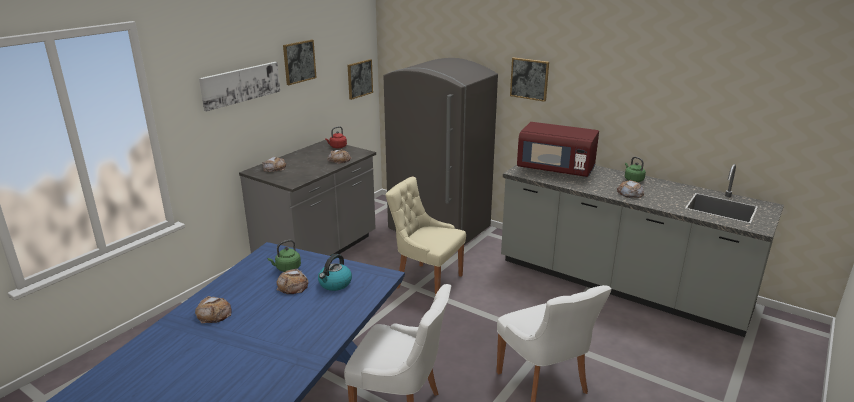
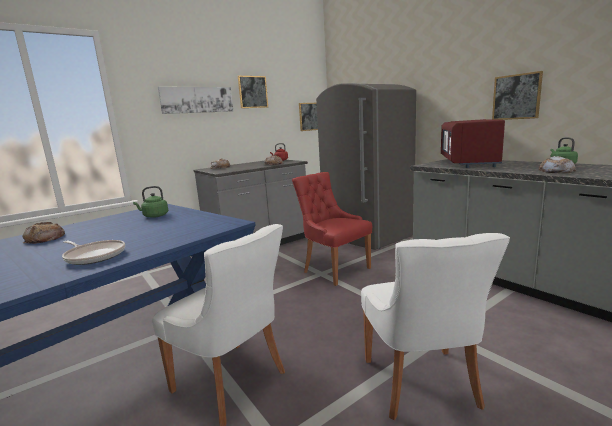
camera: 20 degrees right, 10 degrees down
(293, 286) = (140, 225): bread -> none
(308, 332) = (94, 256): none -> frying pan
(335, 284) = (177, 226): kettle -> none
(426, 281) = (334, 269): beige chair -> red chair
(529, 79) = (444, 87): picture -> picture (516, 97)
(556, 169) = (468, 163): red microwave -> red microwave turned 60 degrees clockwise

